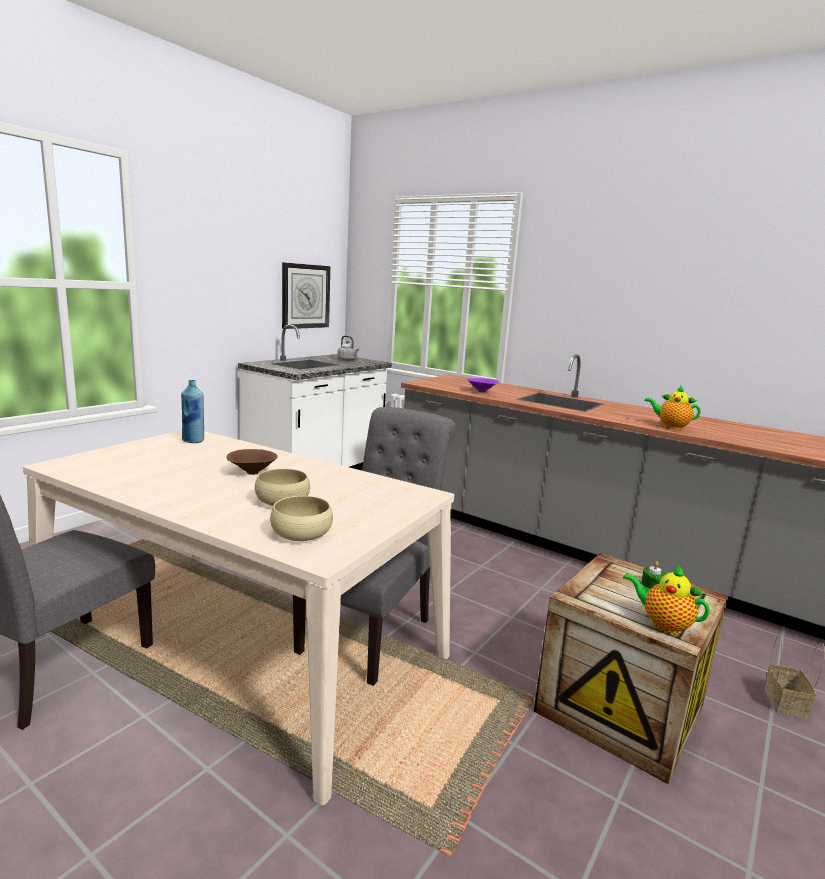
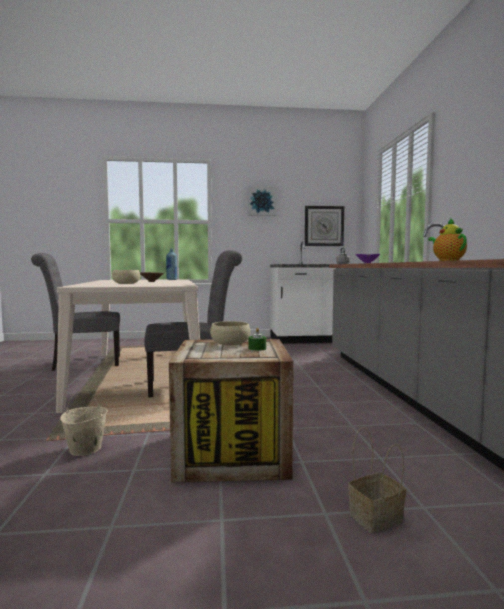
camera: 50 degrees right, 10 degrees down
(221, 250) = (262, 201): none -> picture
(301, 534) = (95, 285): beige bowl -> beige bowl (230, 343)
(519, 822) = (85, 449): none -> beige bucket
(663, 624) = (198, 354): teapot -> none

